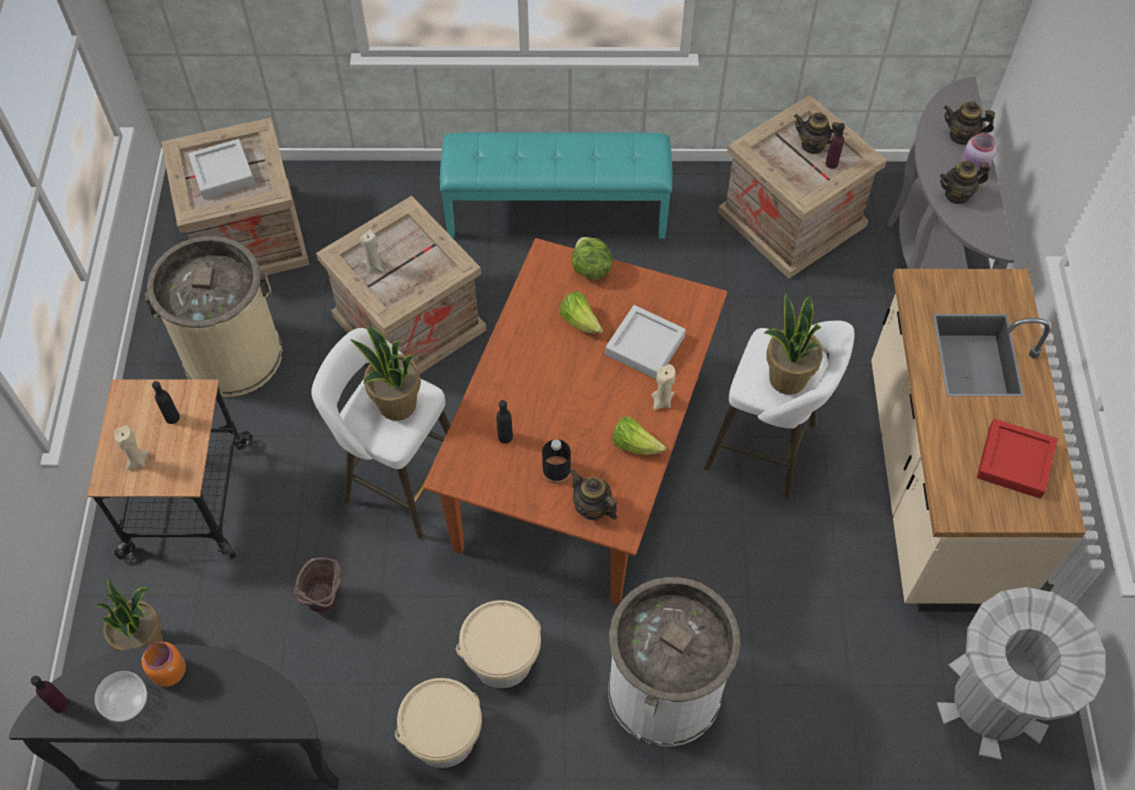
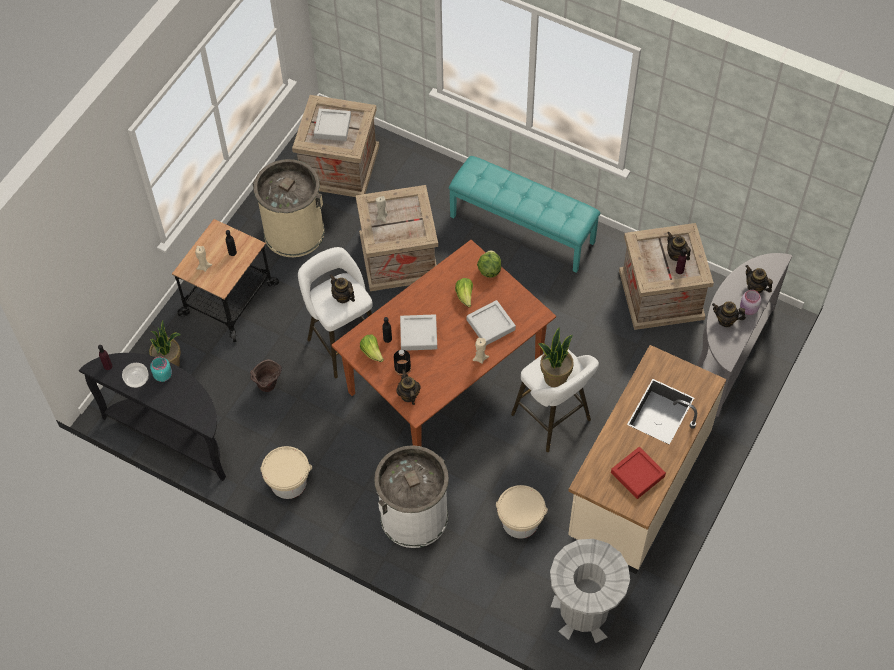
camera: 30 degrees right, 0 degrees up
(169, 671) = (163, 374): orange jar -> turquoise jar
(396, 405) = (343, 297): potted plant -> teapot
(502, 659) = (340, 459): beige bucket -> beige bucket (520, 521)
(548, 408) = (418, 334): none -> grey tray
(635, 445) = (451, 374): lettuce -> lettuce (372, 352)

